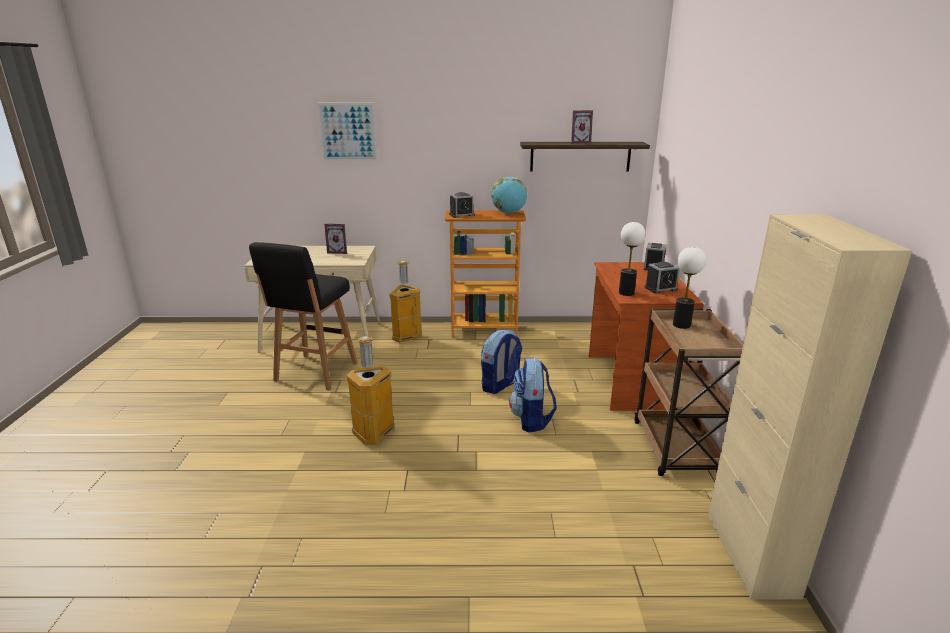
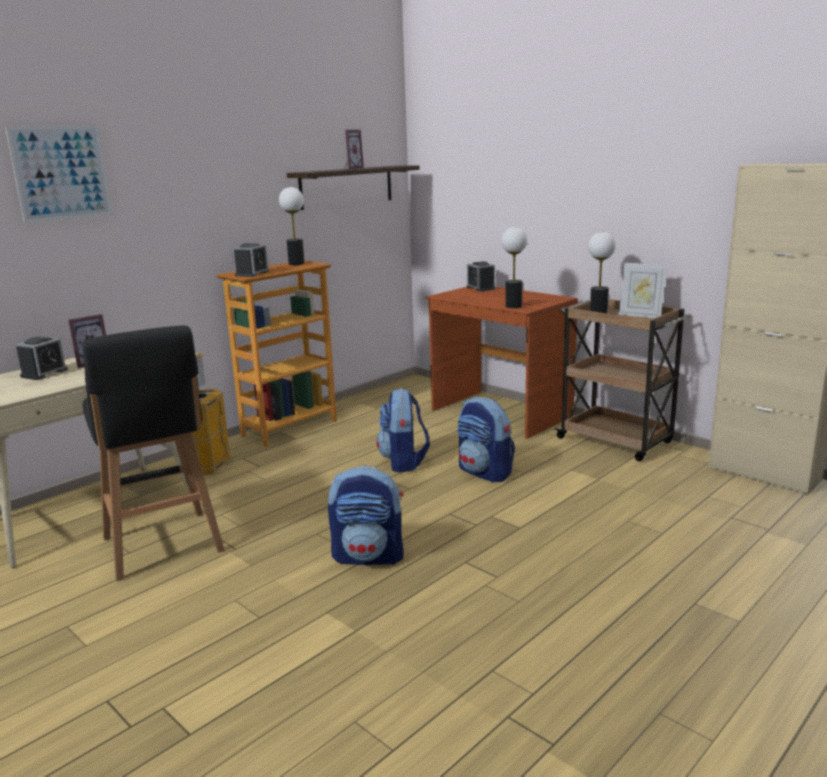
camera: 45 degrees left, 5 degrees down
(374, 434) = (369, 556): trash can -> backpack
(508, 213) = (296, 264): globe -> table lamp
(660, 288) = (527, 298): alarm clock -> alarm clock (44, 373)
(711, 341) = (640, 316): none -> picture frame

